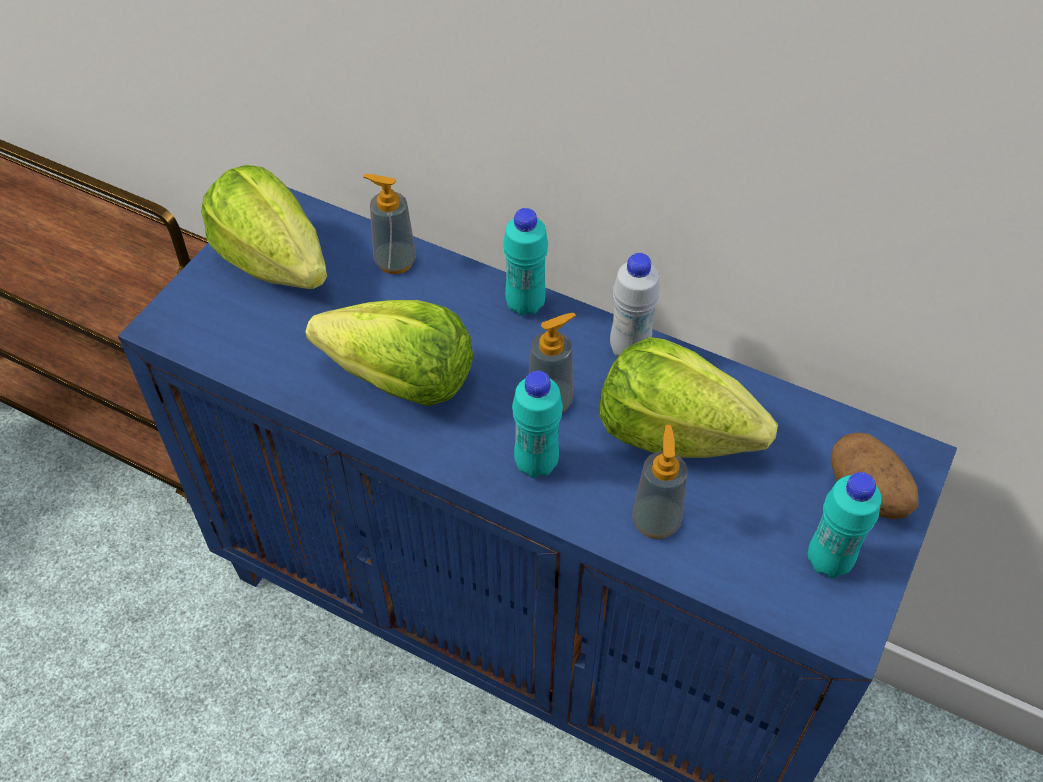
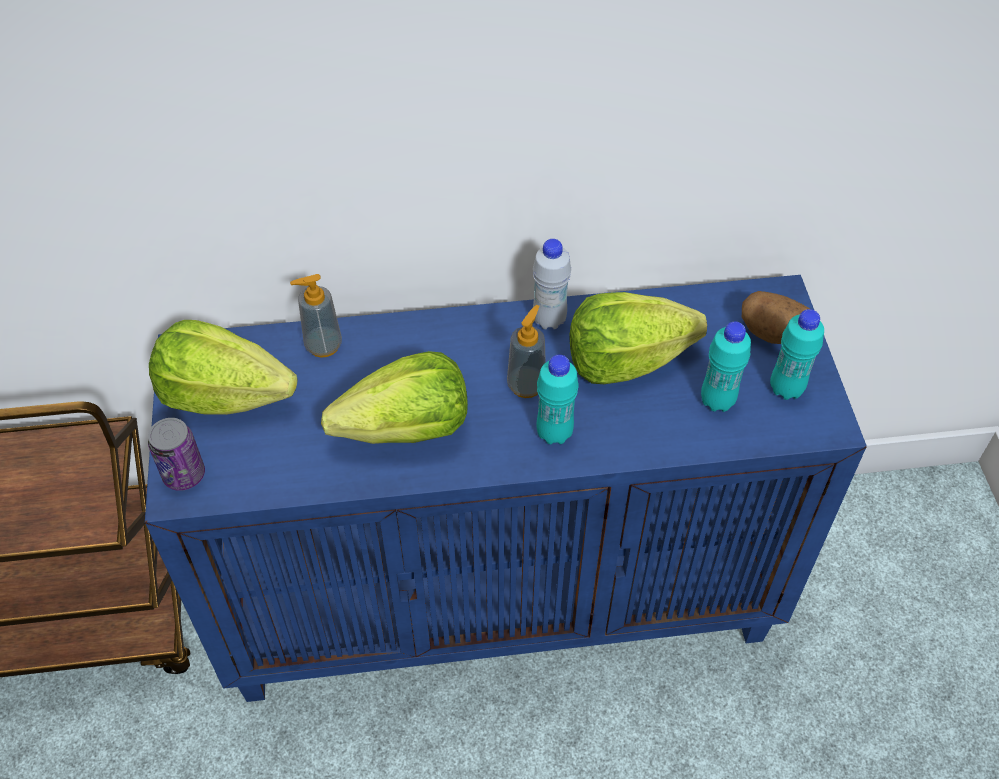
camera: 35 degrees left, 0 degrees up
(181, 313) = (184, 475): none -> can
(525, 304) = (449, 326): turquoise bottle -> turquoise bottle (717, 401)
(656, 521) = (664, 425): soap dispenser -> none

